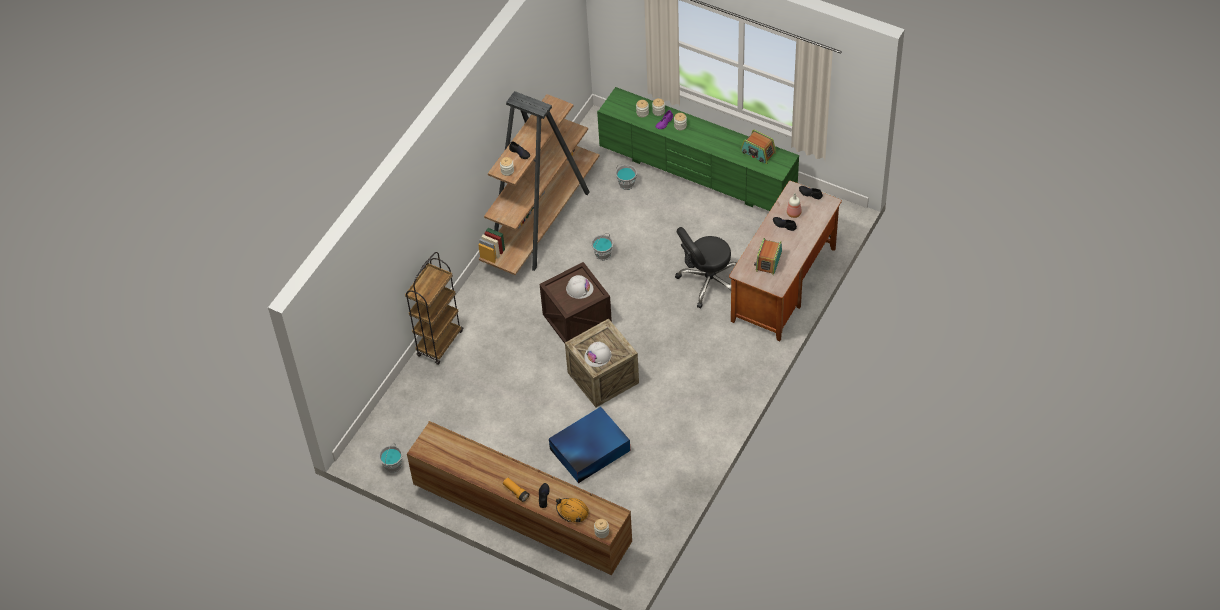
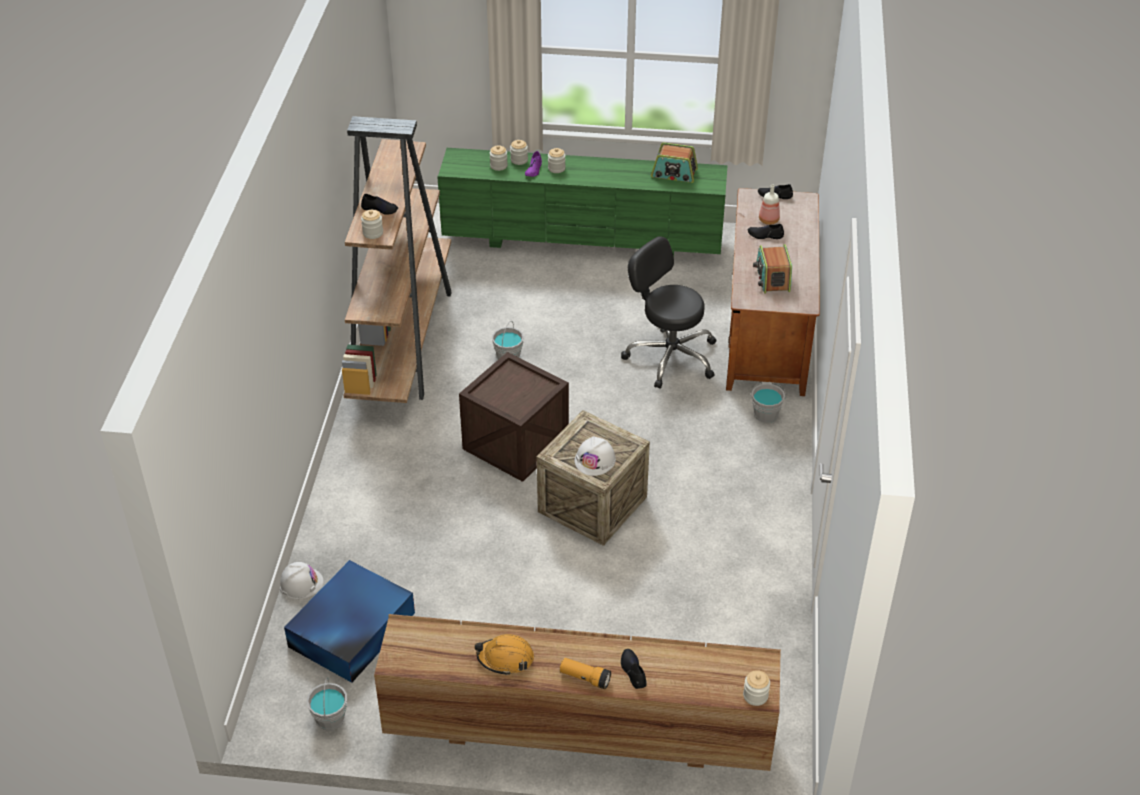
camera: 25 degrees left, 10 degrees down
(439, 344) = (327, 527): brown cart -> none
(572, 511) = (691, 679): orange hard hat -> orange hard hat (505, 658)
(579, 288) = (519, 385): white hard hat -> white hard hat (301, 583)
(589, 450) = (625, 605): blue storage box -> blue storage box (350, 630)
(627, 184) = (496, 272): grey bucket -> grey bucket (766, 414)
(707, 283) = (667, 355): black office chair -> black office chair turned 90 degrees clockwise

